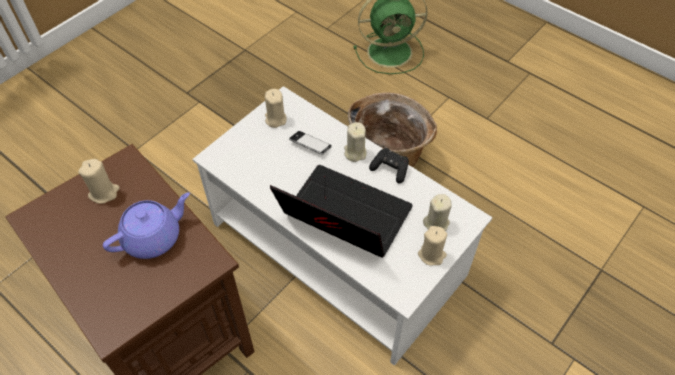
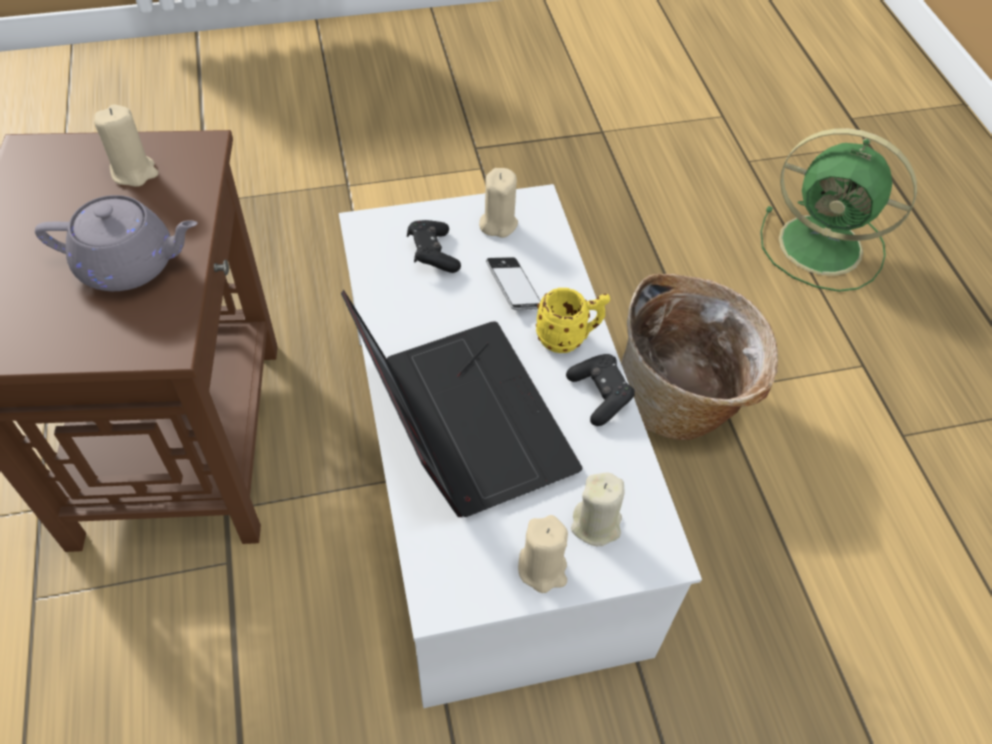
camera: 35 degrees right, 0 degrees up
(154, 237) = (130, 265): purple teapot -> grey teapot
(259, 151) = (433, 254): none -> black game controller
(355, 153) = (568, 338): beige candle -> yellow mug

